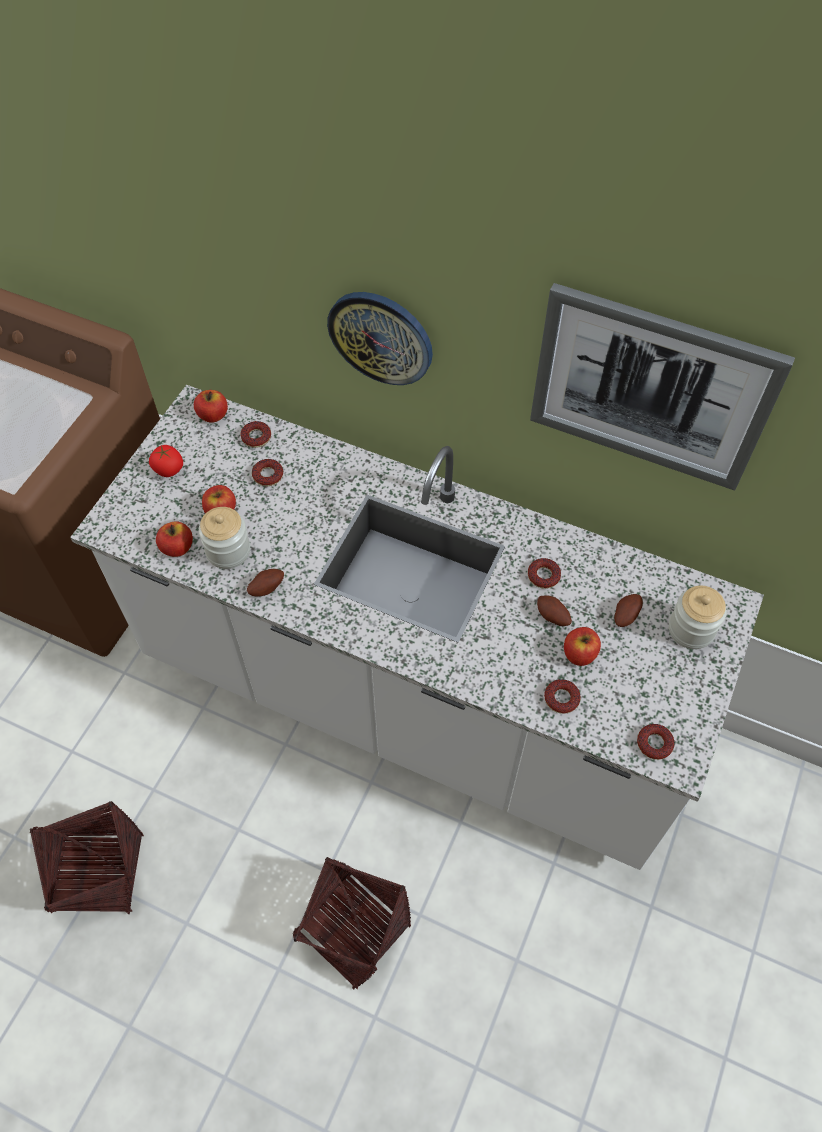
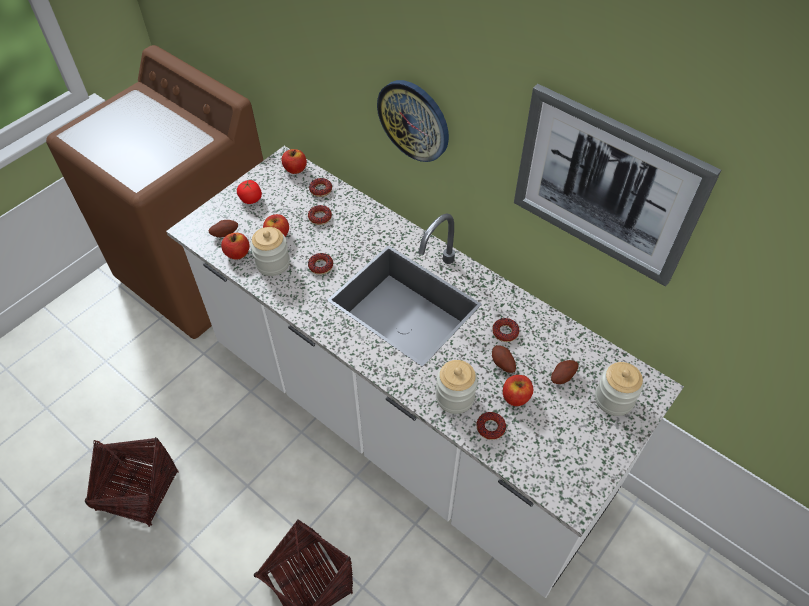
camera: 15 degrees right, 5 degrees down
(266, 587) = (291, 295): potato -> potato (225, 233)
(509, 671) = (455, 397): none -> jar
(654, 743) = (556, 481): donut -> donut (321, 266)

